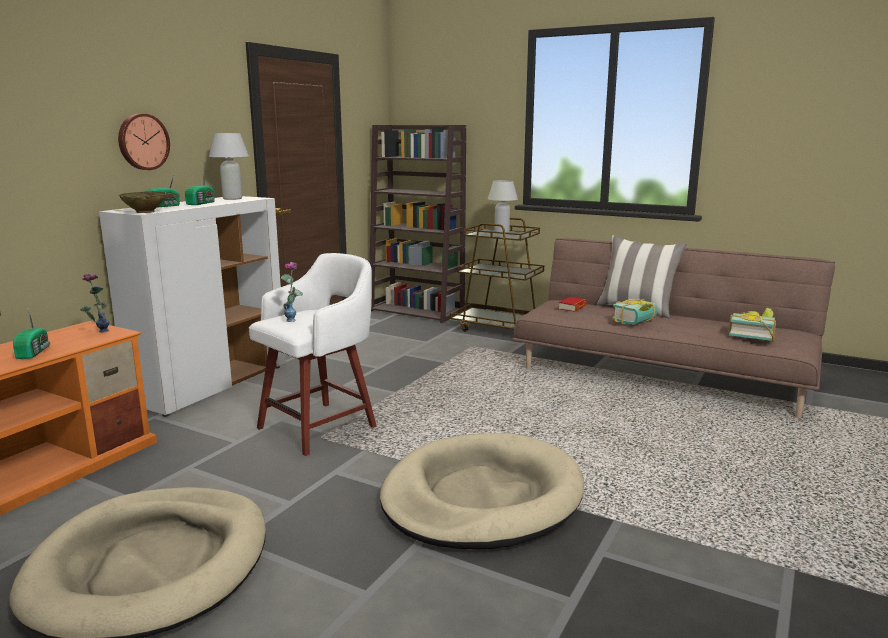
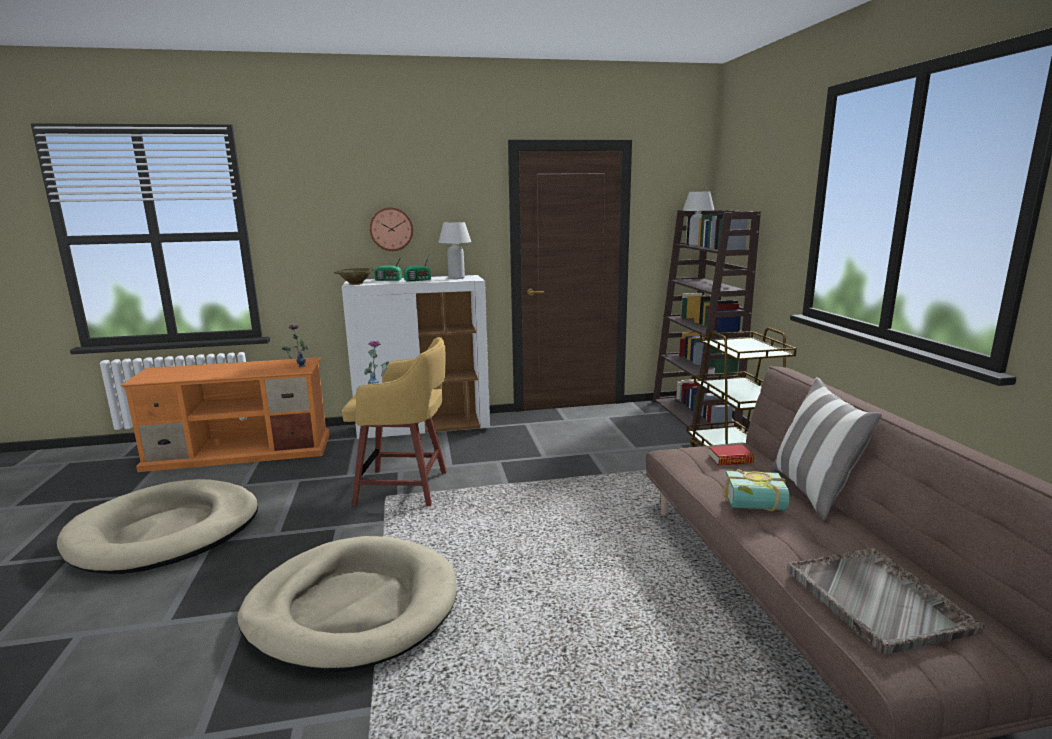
camera: 50 degrees right, 0 degrees up
(34, 352) = (246, 371): radio -> none
(320, 426) = (405, 488): white stool -> yellow stool
(501, 232) = (753, 345): white table lamp -> white table lamp (696, 244)
(751, 335) = (877, 600): book -> grey tray

